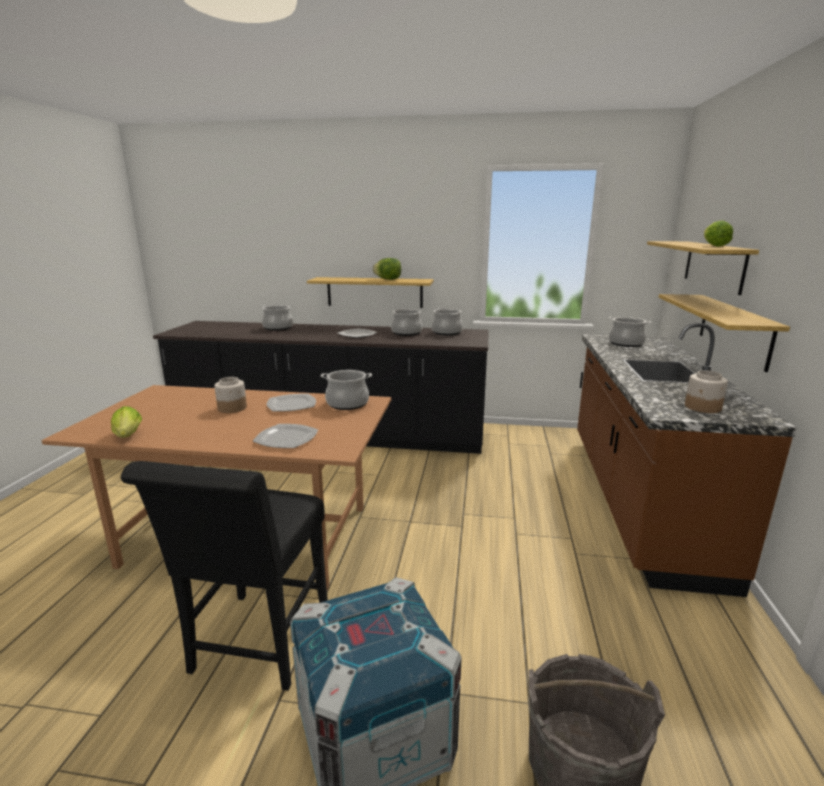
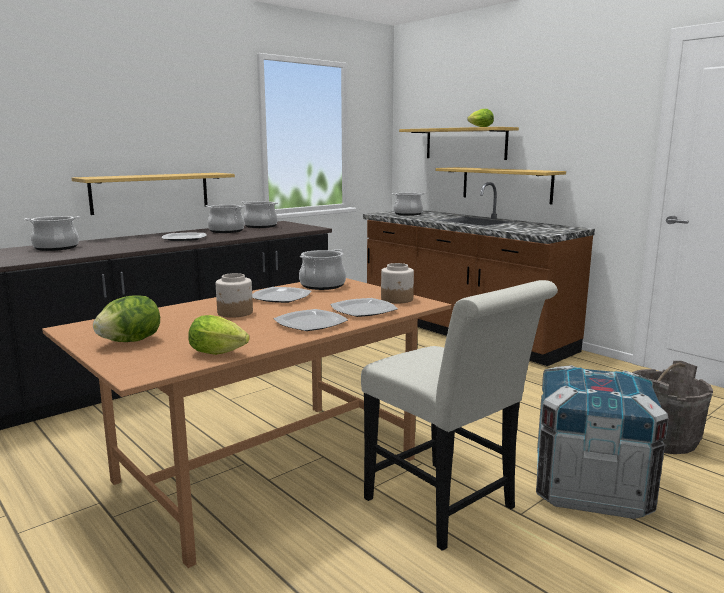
camera: 50 degrees left, 5 degrees down
(228, 435) = (310, 323): none -> plate
(257, 646) = (447, 508): black chair -> white chair
(388, 279) = (176, 174): lettuce -> lettuce (130, 341)
(702, 407) = (546, 229): jar -> jar (397, 299)

